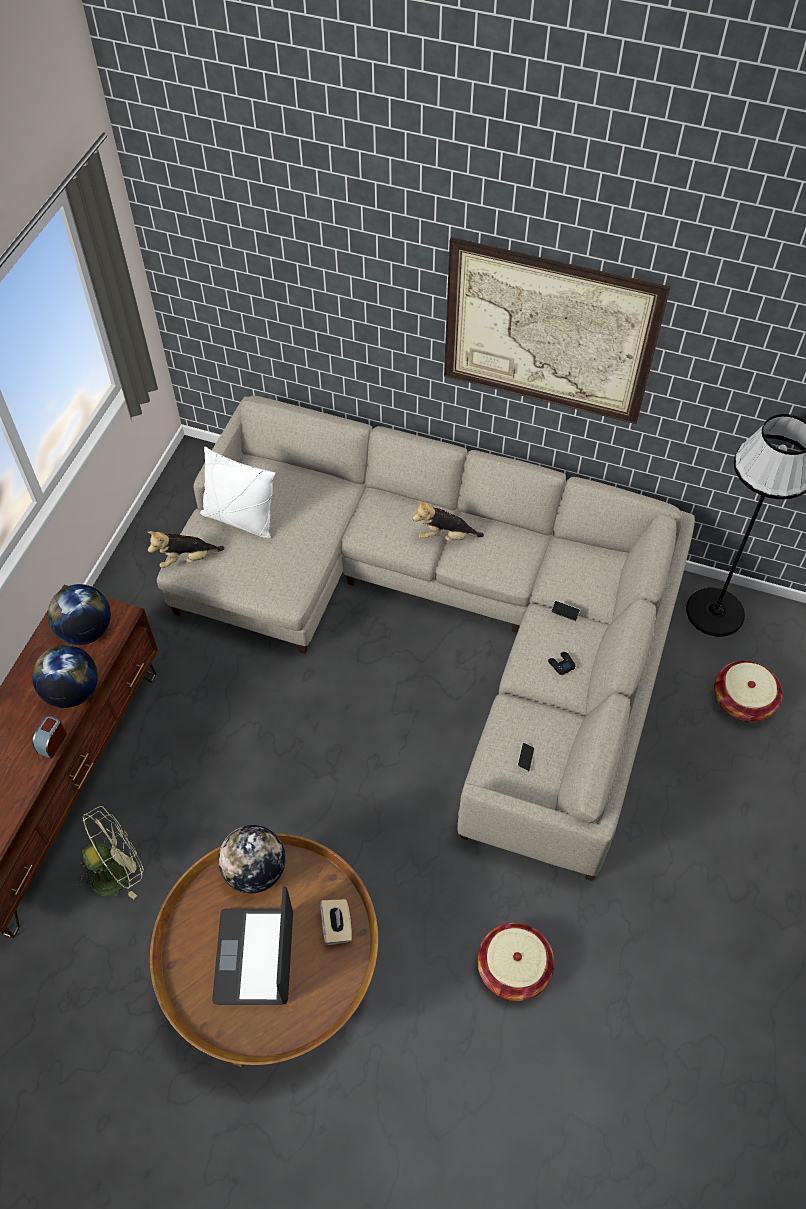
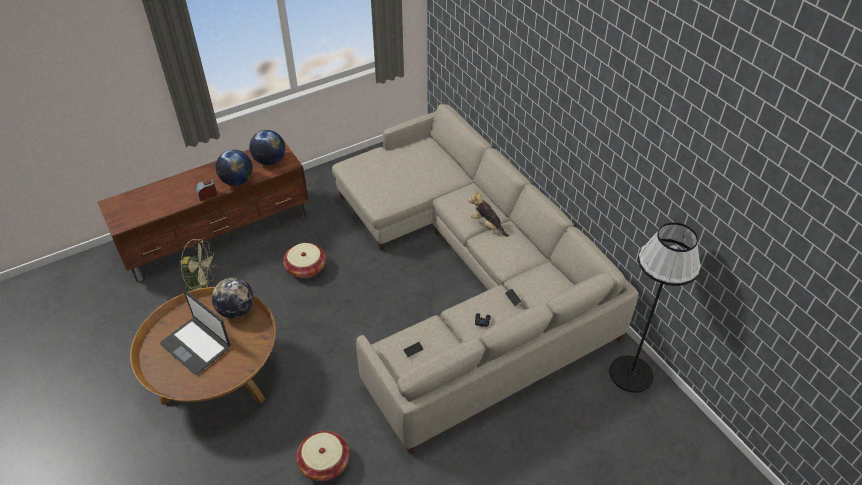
camera: 40 degrees right, 10 degrees down
(187, 559) = (352, 163): plush toy -> none
(240, 519) = (394, 160): white pillow -> none
(255, 957) = (196, 345): laptop -> laptop turned 90 degrees counterclockwise
(337, 927) = (243, 360): beige tissue box -> none
(548, 333) = (583, 116): picture -> none
(743, 700) = (598, 430): basket -> basket (306, 268)

